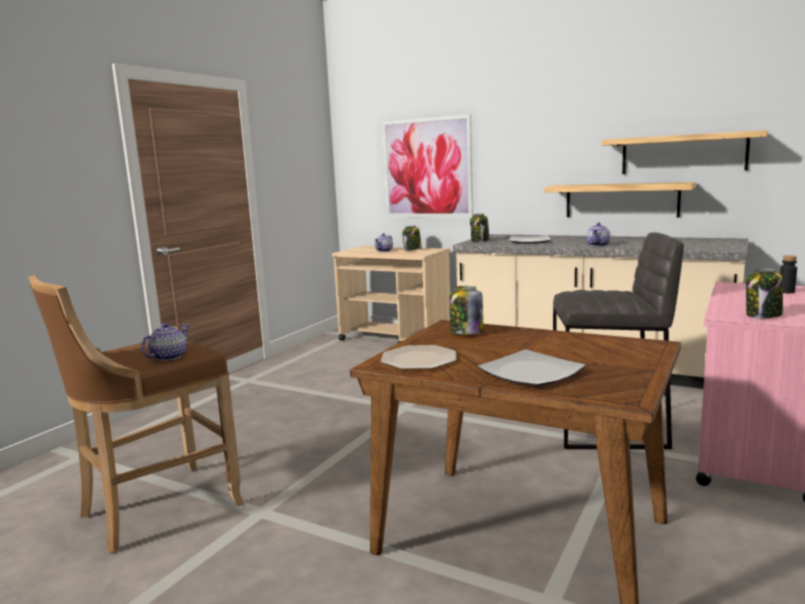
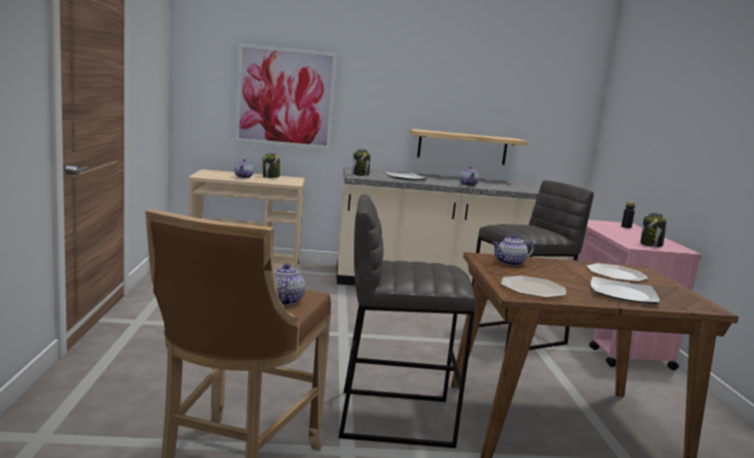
camera: 35 degrees left, 0 degrees up
(344, 491) = (394, 417): none -> grey stool
(466, 332) = (510, 263): jar -> teapot
(588, 350) = (615, 274): none -> plate
(683, 154) = (511, 116): shelf -> none

